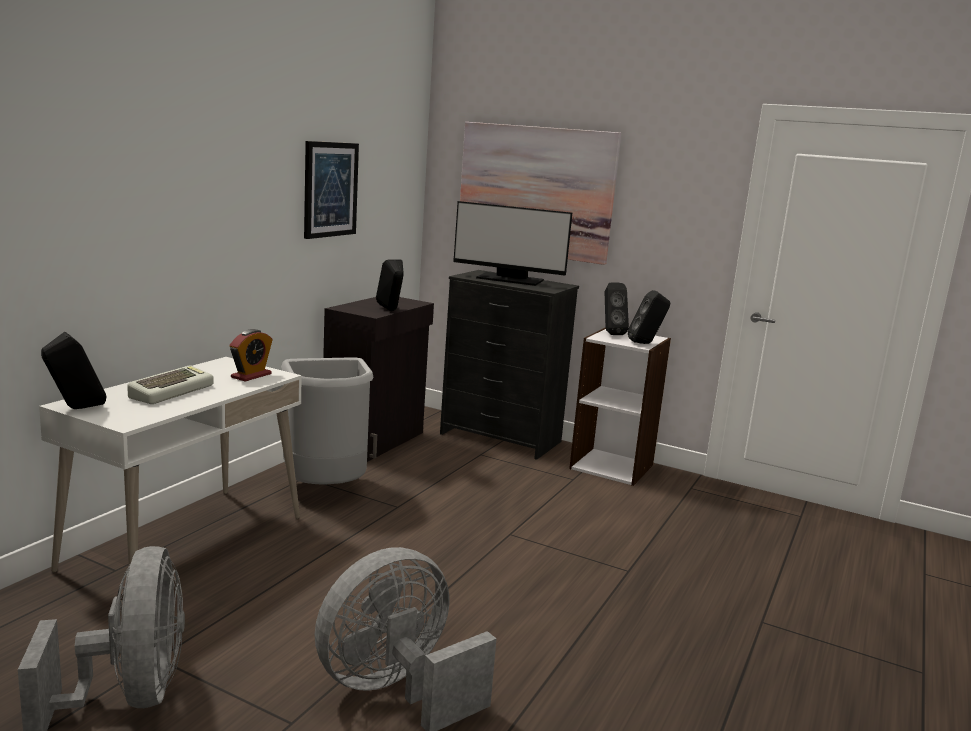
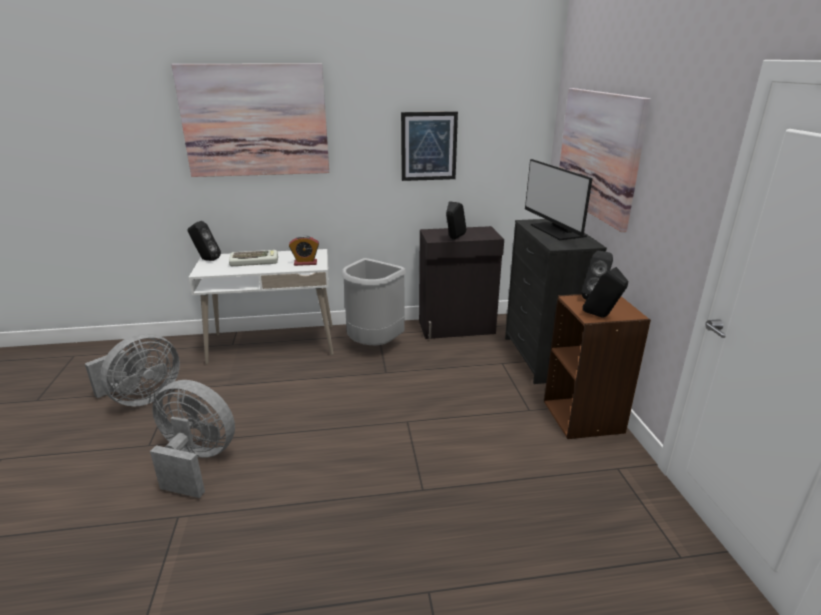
camera: 55 degrees right, 10 degrees up
(135, 144) = (255, 121): none -> picture
(612, 466) = (584, 416): white bookcase -> brown bookcase

